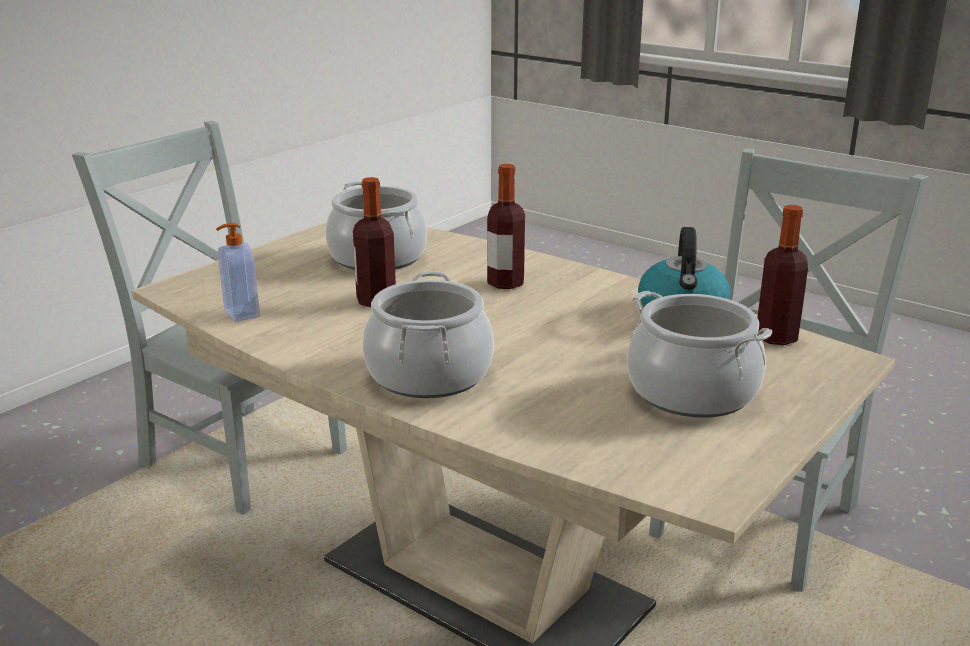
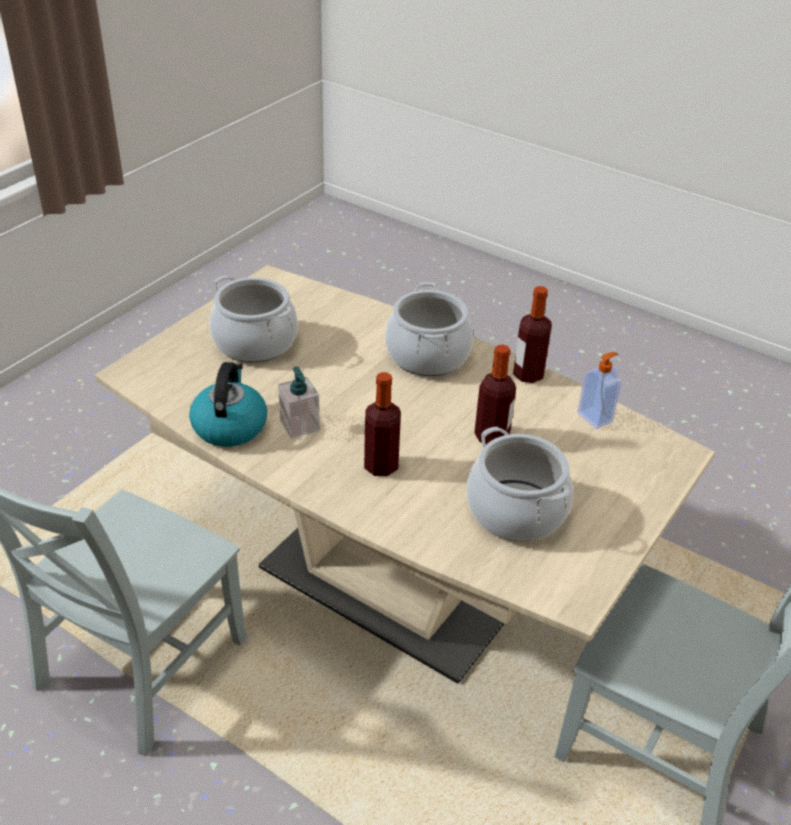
camera: 175 degrees right, 15 degrees up
(599, 311) = (300, 425): none -> soap dispenser
(776, 337) = (169, 394): bottle -> bottle (528, 375)

